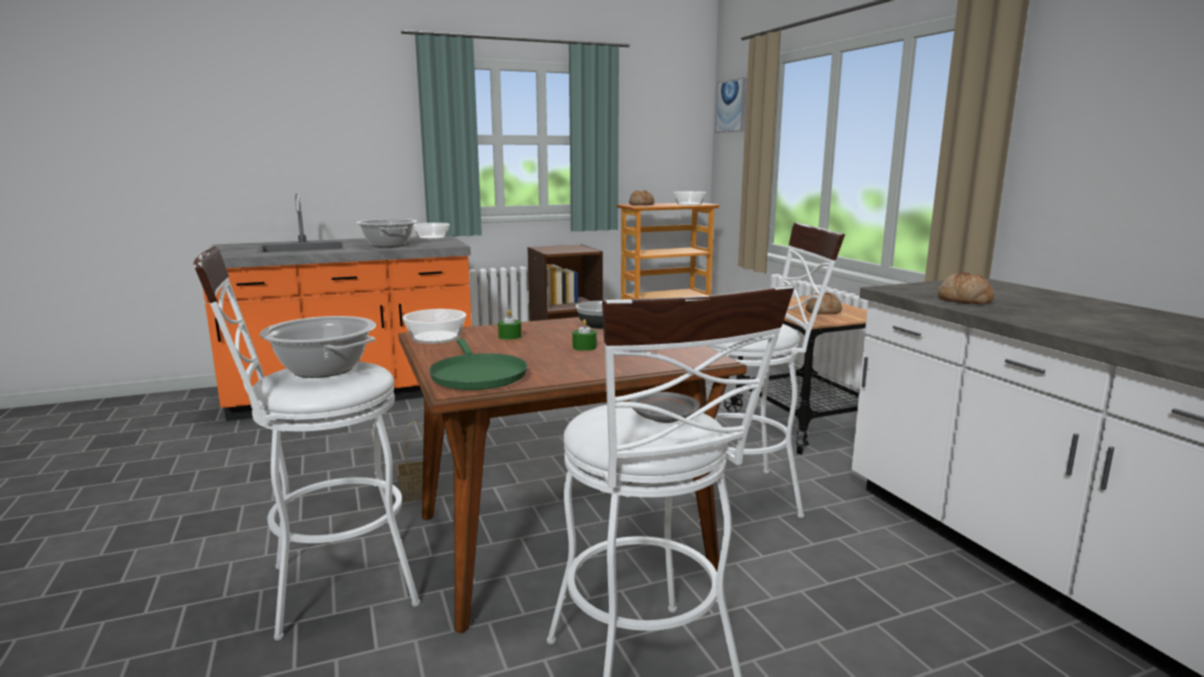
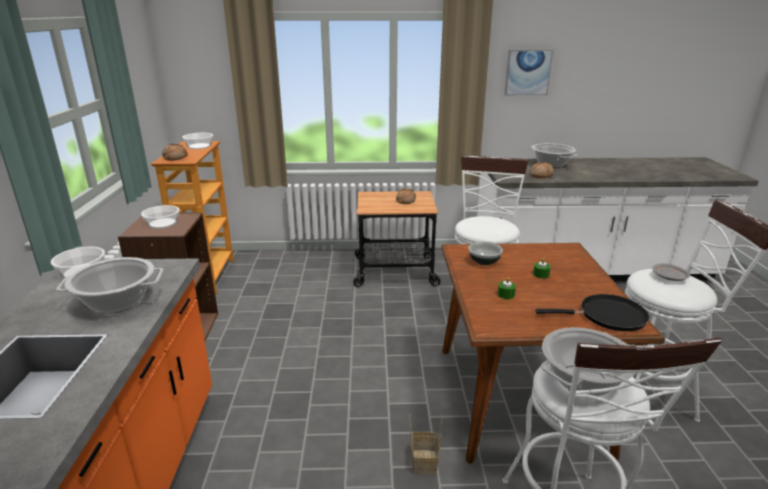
camera: 70 degrees left, 10 degrees up
(436, 337) = (501, 323): bowl -> bowl (163, 223)
(477, 375) = (607, 316): green frying pan -> black frying pan
(731, 106) = (188, 51): picture -> picture (527, 72)
(1067, 303) = (551, 164): none -> cooking pot

